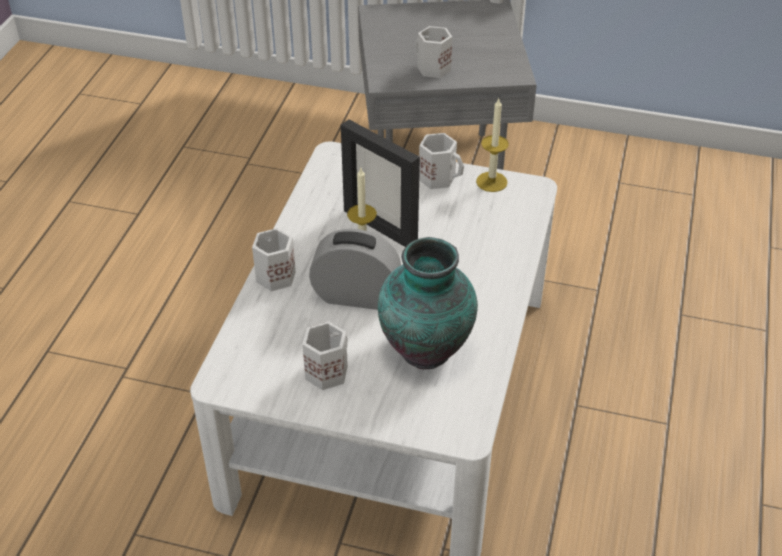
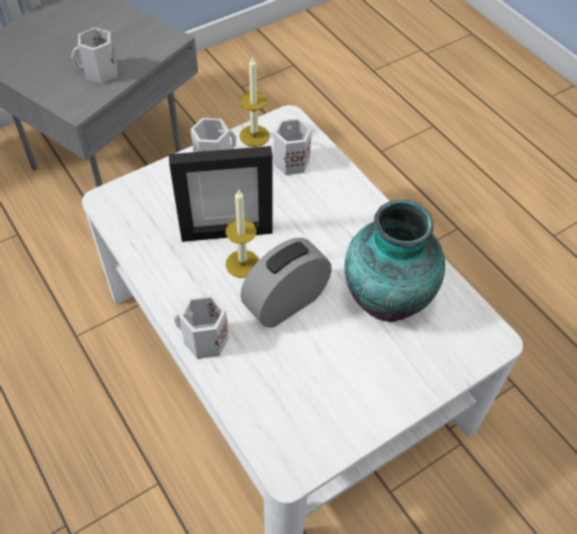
camera: 50 degrees left, 10 degrees up
(326, 371) = (349, 381): white mug -> white mug (290, 161)

